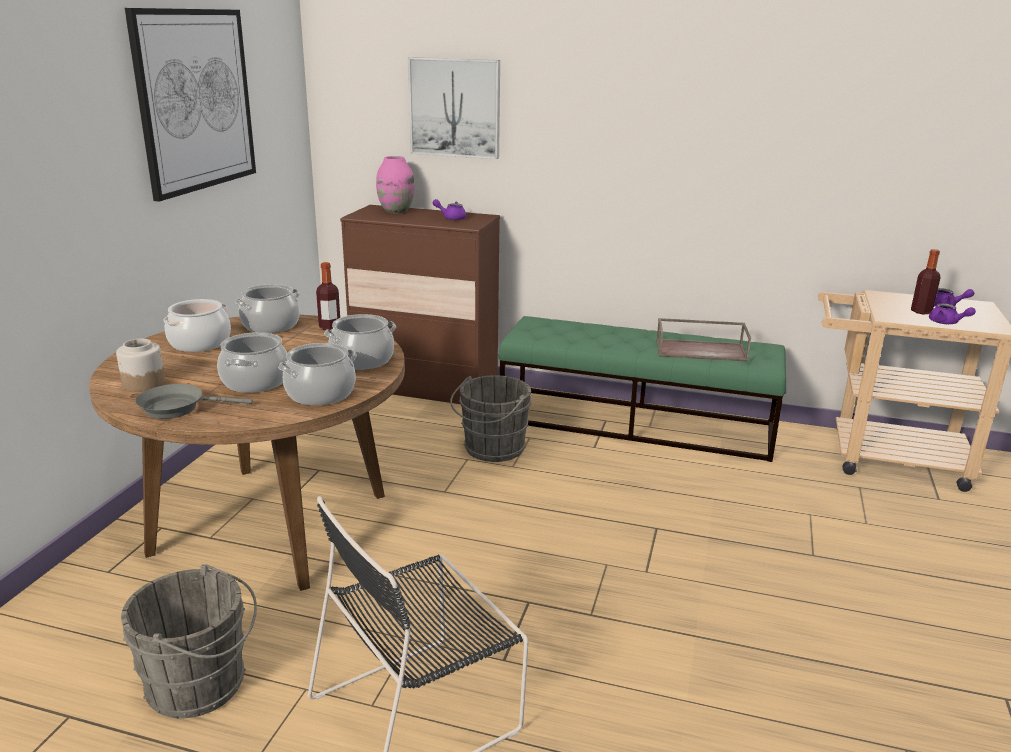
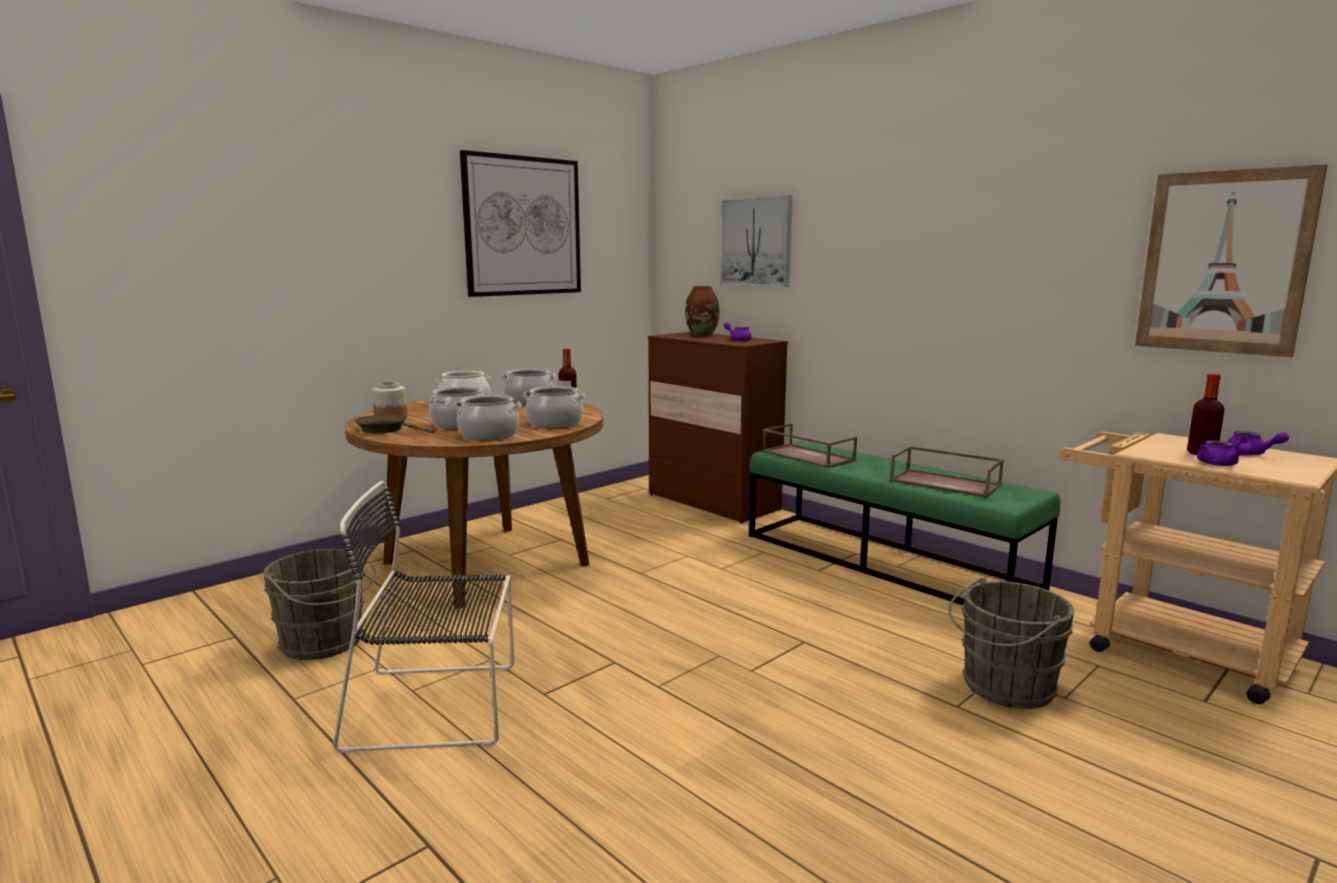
camera: 30 degrees right, 10 degrees down
(178, 408) = (386, 430): grey frying pan -> brown frying pan
(396, 211) = (701, 335): pink vase -> brown vase
(492, 449) = (718, 553): grey bucket -> grey bucket (1003, 687)
(556, 337) = (806, 456): none -> brown tray
(920, 151) = (1223, 262): none -> picture

